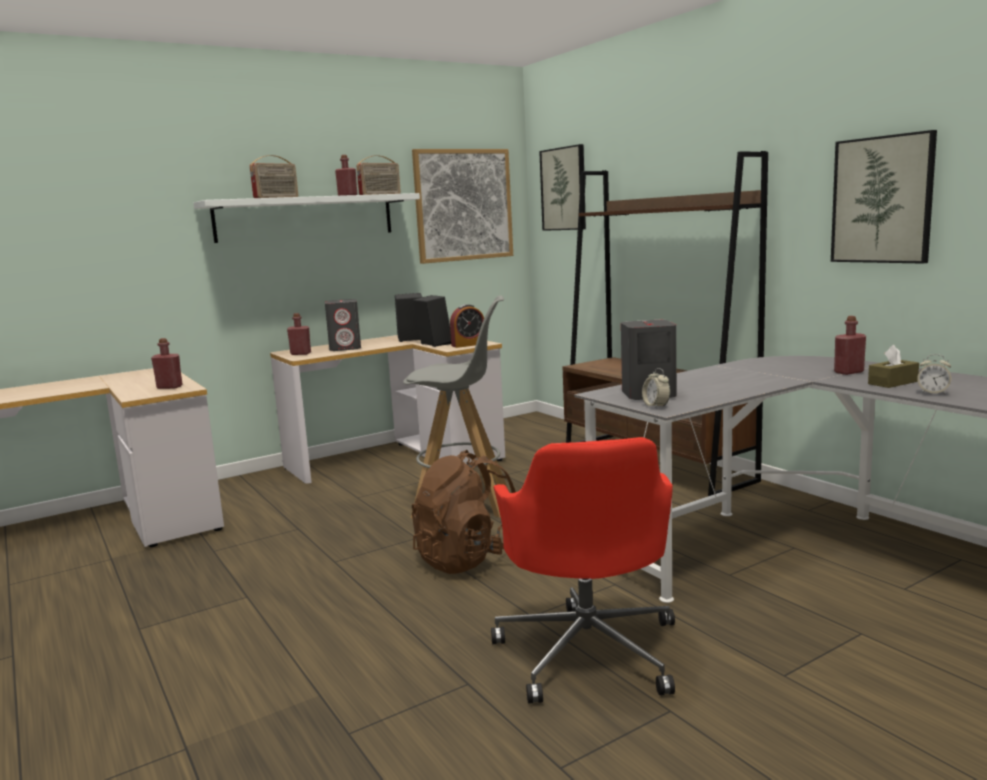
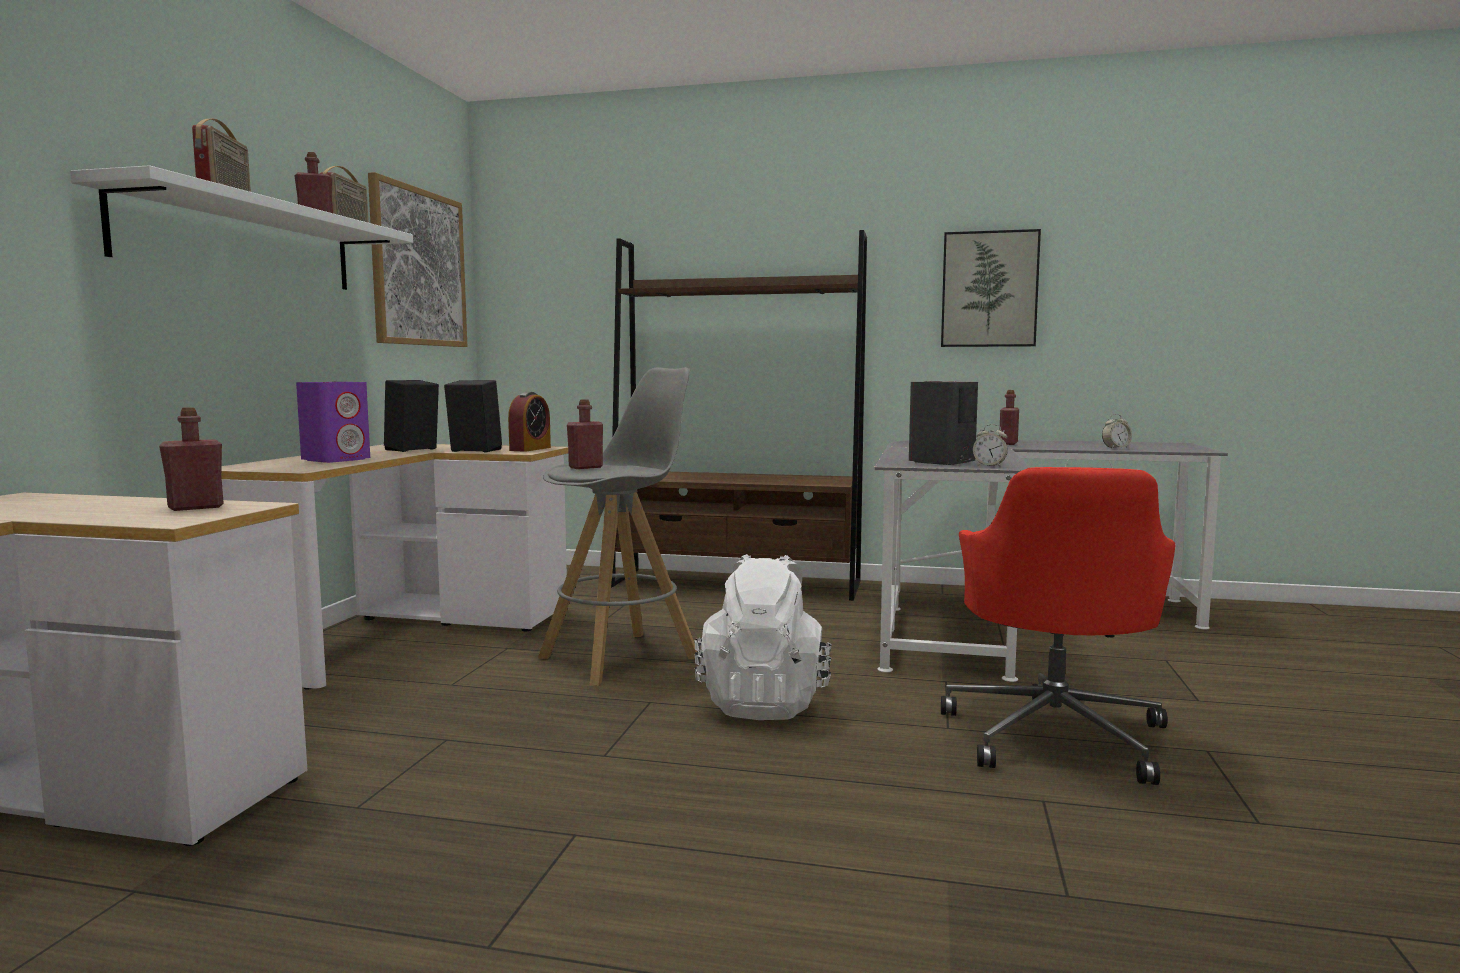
camera: 45 degrees left, 5 degrees down
(300, 354) = (278, 467): red bottle -> red bottle (585, 467)
(345, 348) = (336, 459): grey speaker -> purple speaker
(469, 559) = (764, 703): brown backpack -> white backpack
(564, 189) = (548, 264): picture -> none
(588, 649) = (1055, 734): red office chair -> red office chair turned 60 degrees clockwise
(892, 382) = (1065, 446): brown tissue box -> none

